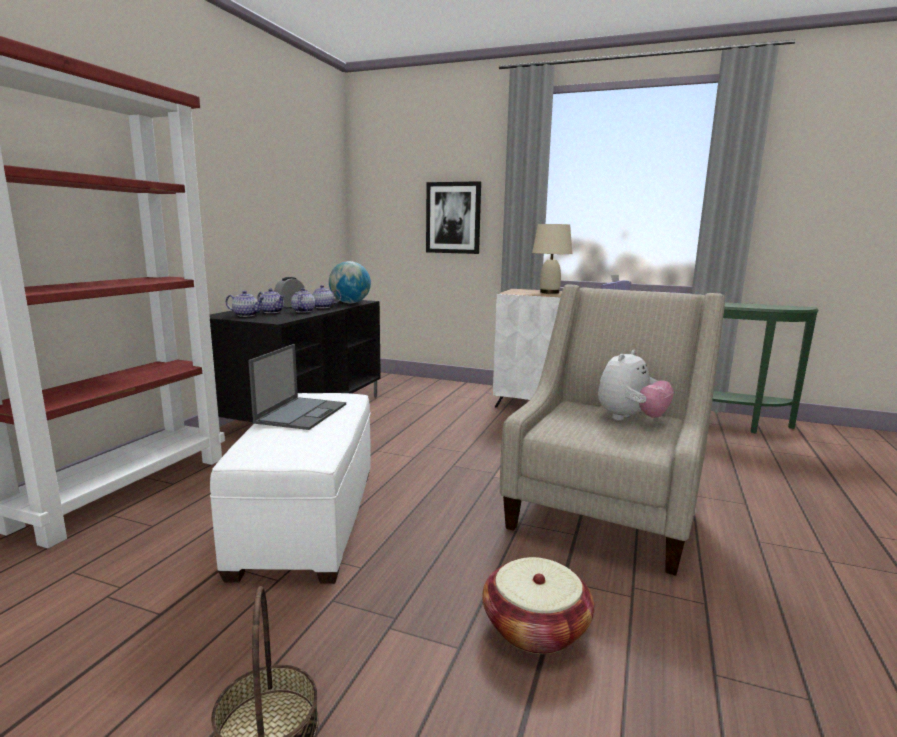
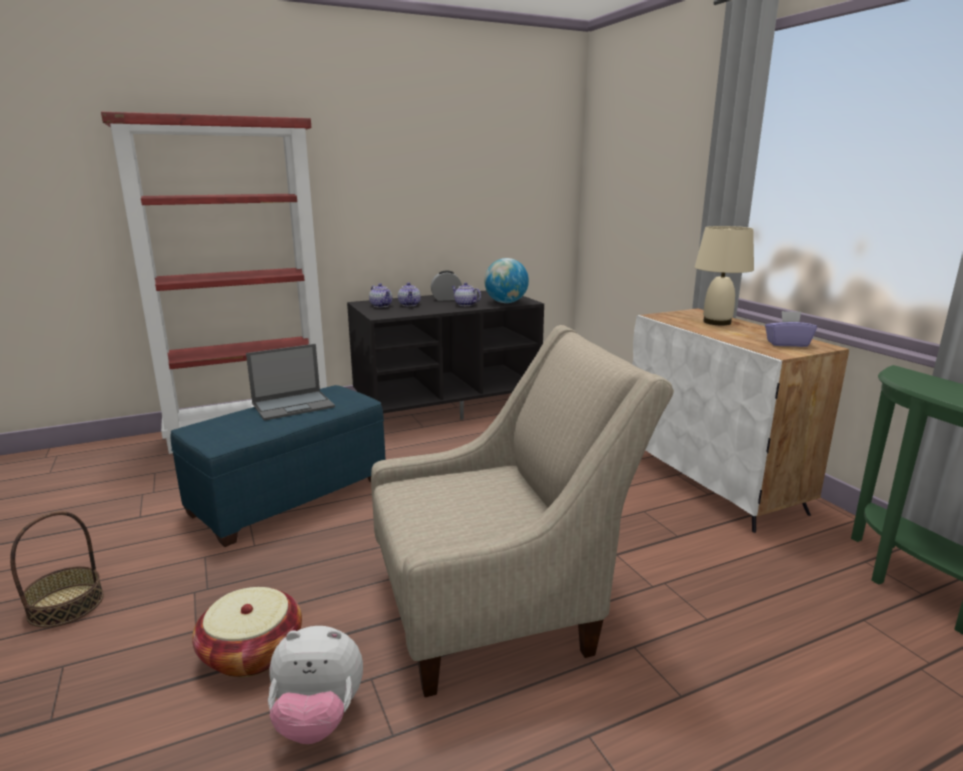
camera: 45 degrees right, 5 degrees up
(303, 311) = (433, 307): teapot -> none
(308, 520) = (290, 496): white ottoman -> blue ottoman
(453, 218) = (664, 207): picture -> none
(630, 419) = (504, 509): plush toy -> plush toy (318, 719)

